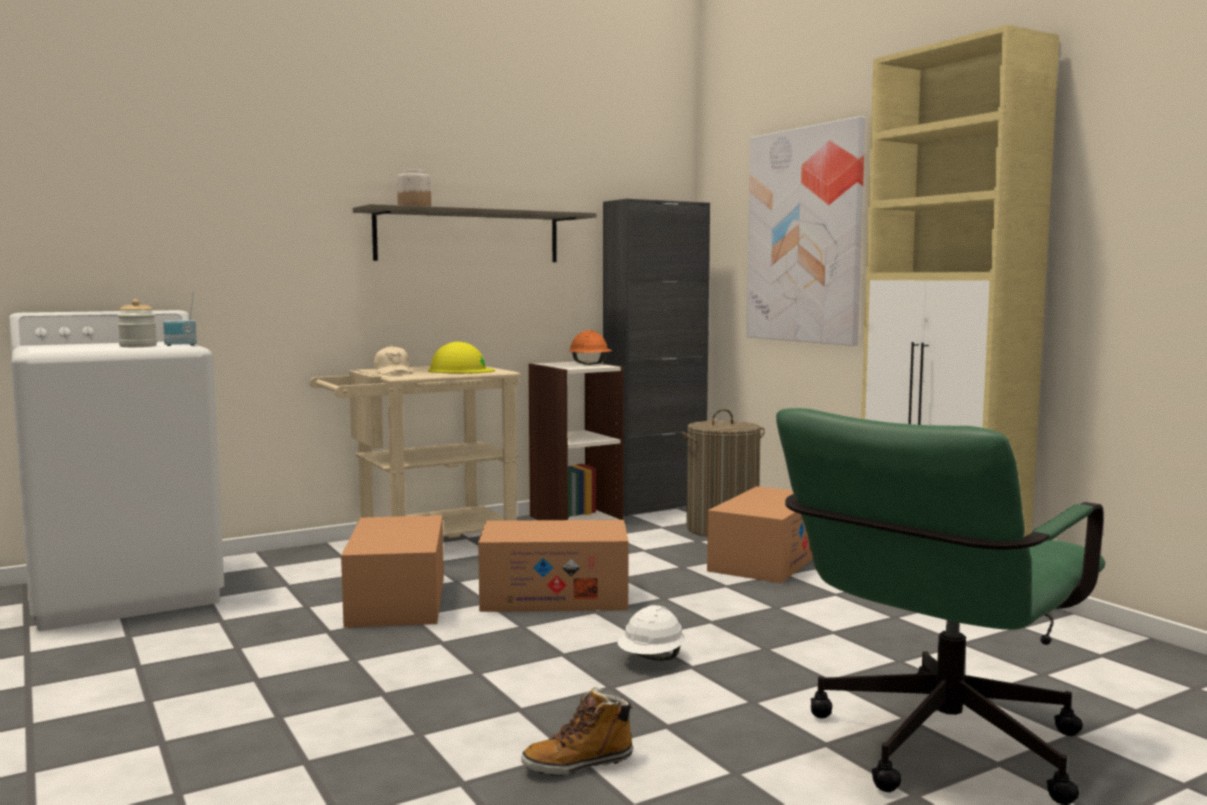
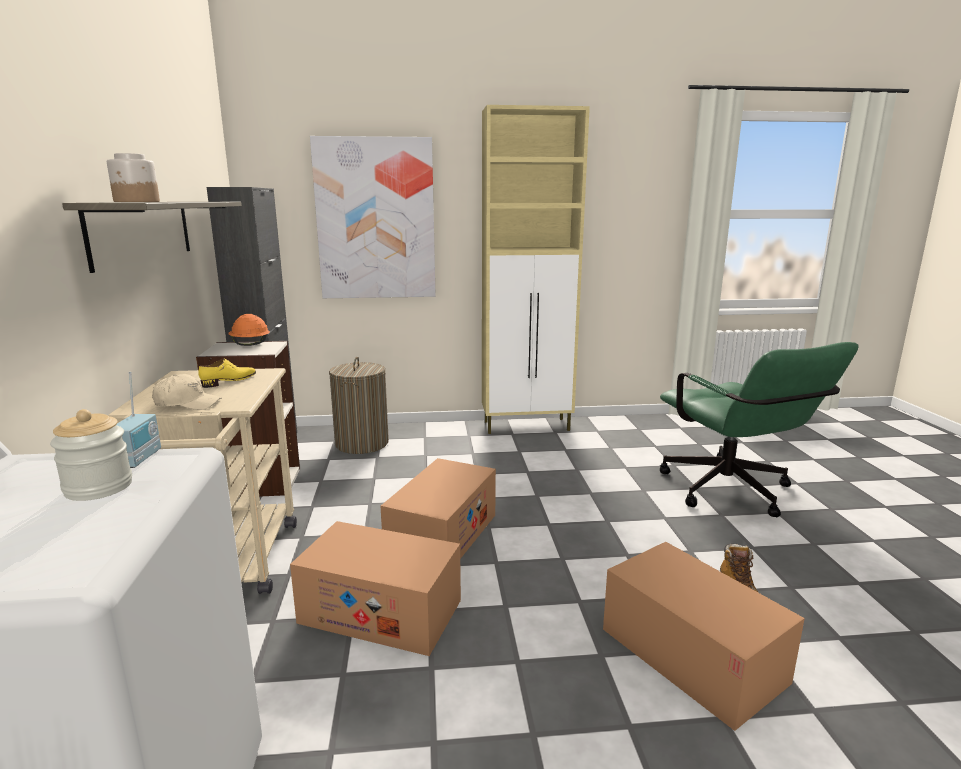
camera: 65 degrees left, 10 degrees up
(460, 370) = (229, 381): yellow hard hat -> yellow shoe
(651, 660) = (590, 530): white hard hat -> none
(767, 560) = (442, 450): cardboard box -> cardboard box (691, 655)

